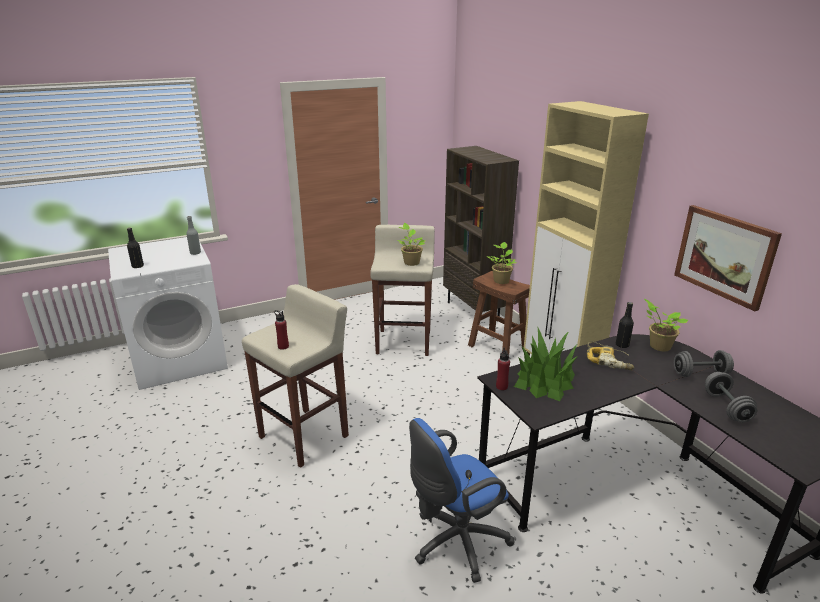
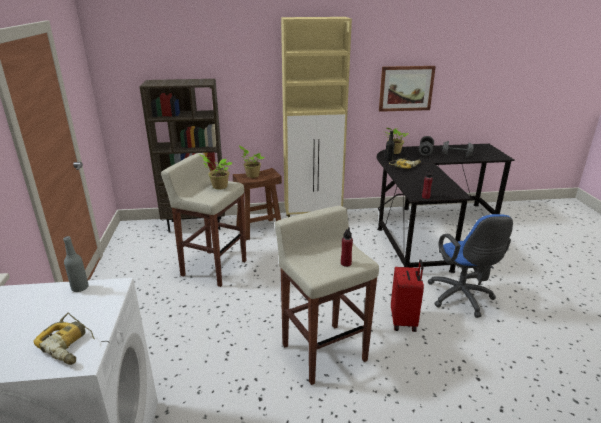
camera: 70 degrees left, 0 degrees up
(137, 266) = (69, 344): black bottle -> power drill
(378, 488) = (404, 321): none -> red suitcase
(544, 381) = (422, 185): potted plant -> none

